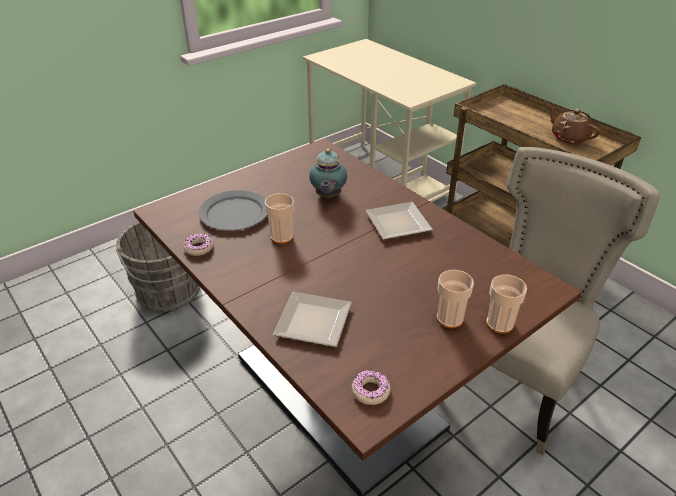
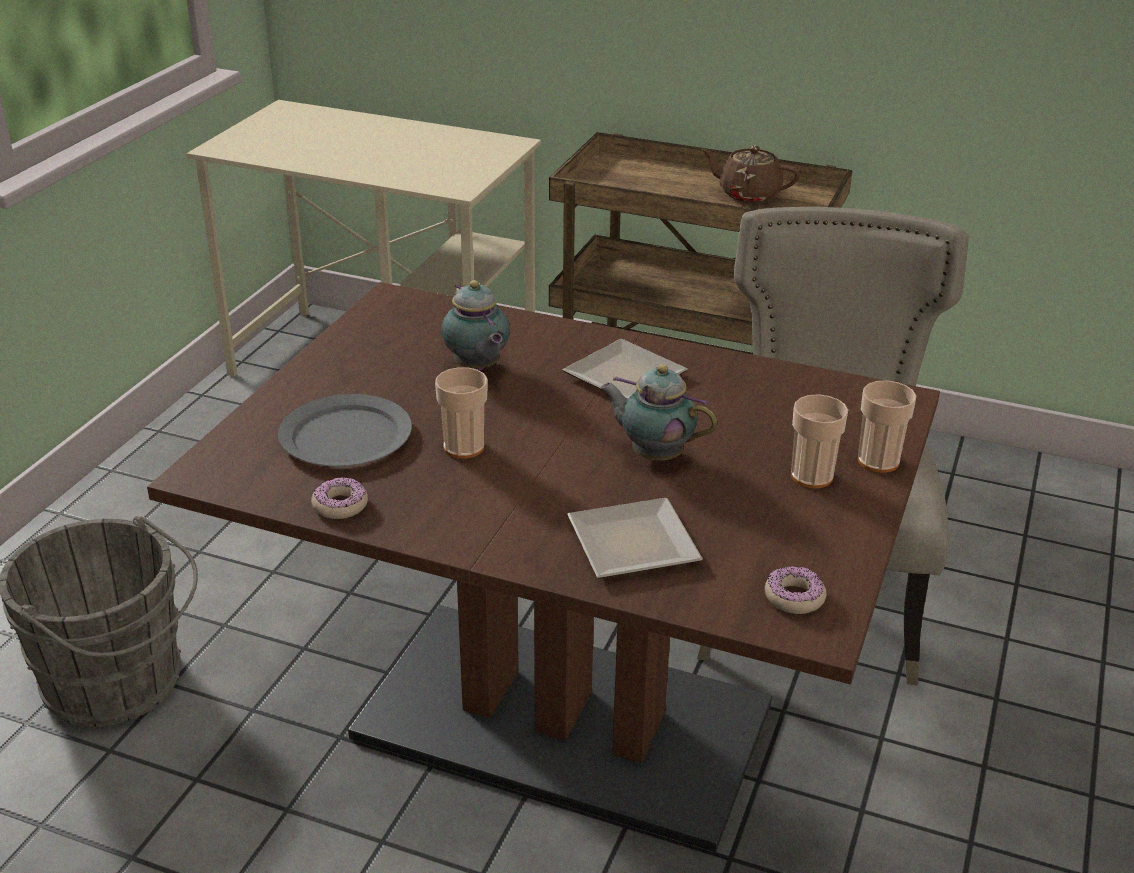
camera: 30 degrees left, 5 degrees down
(372, 274) = (653, 455): none -> teapot

